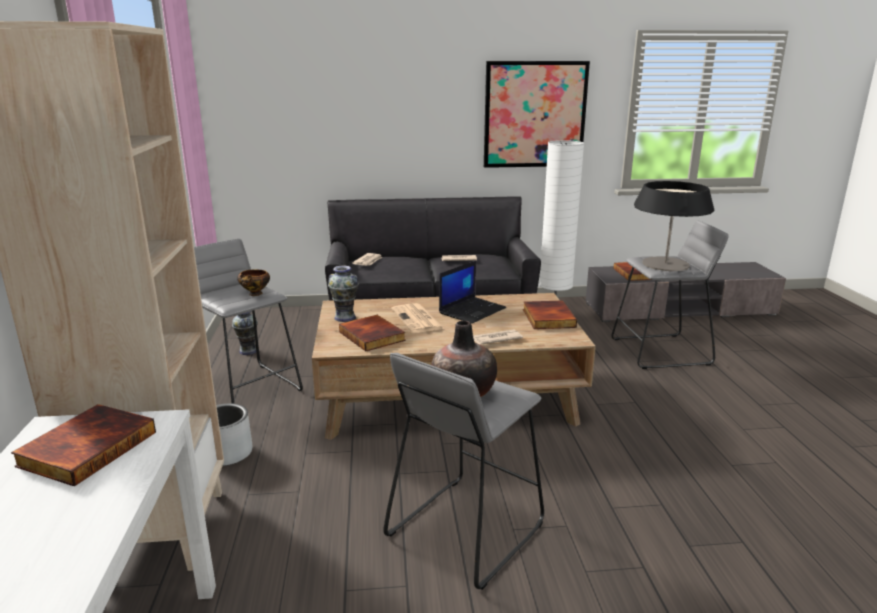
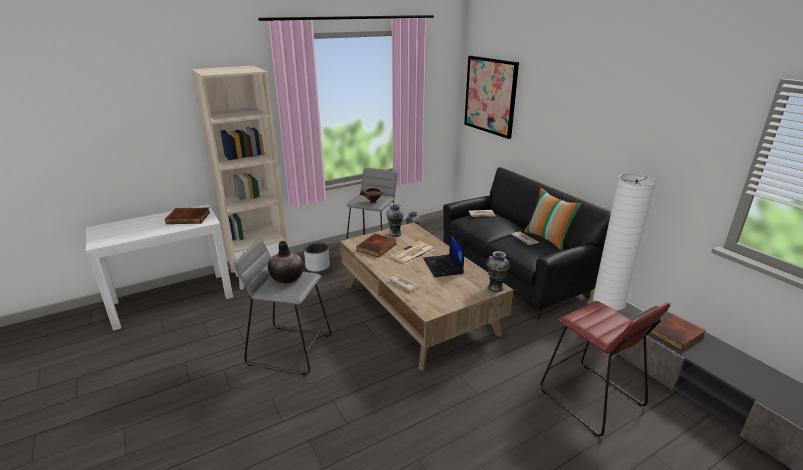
camera: 65 degrees right, 5 degrees up
(467, 252) = (547, 239): none -> pillow
(472, 310) = (443, 266): laptop -> laptop turned 60 degrees clockwise
(534, 115) = (648, 146): picture -> picture (490, 96)
(545, 298) = (495, 288): none -> vase
(547, 318) = (457, 295): book -> none
(660, 351) = (590, 398): grey stool -> red stool
(665, 264) = (597, 320): table lamp -> none

